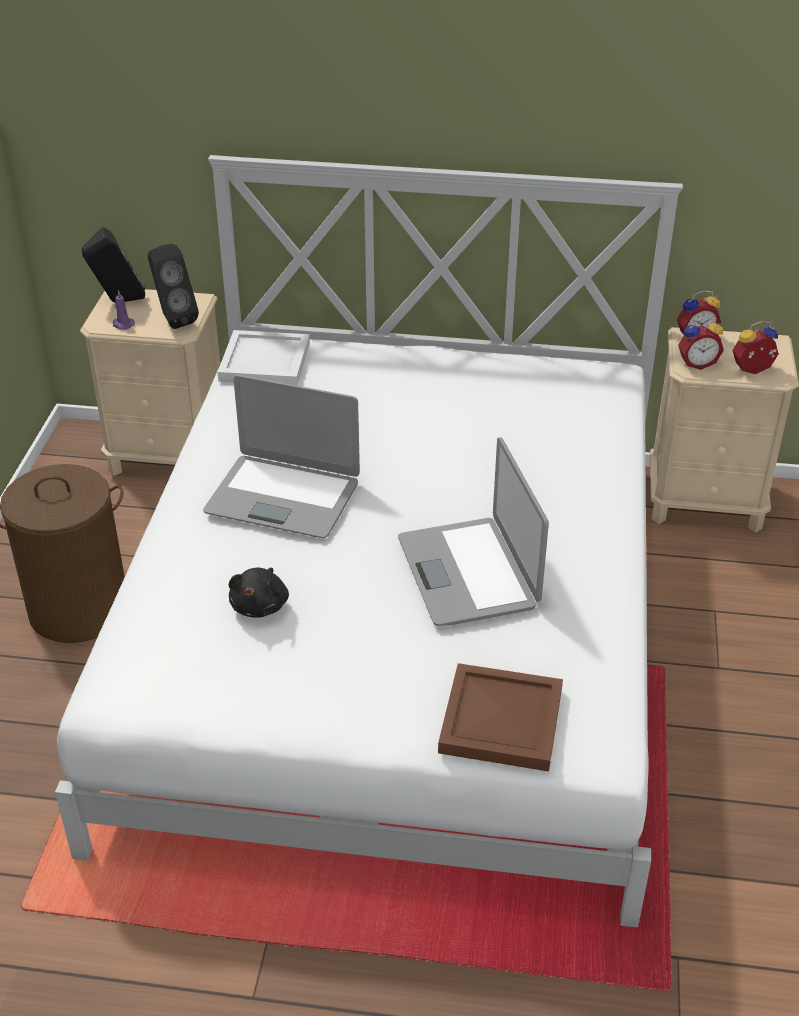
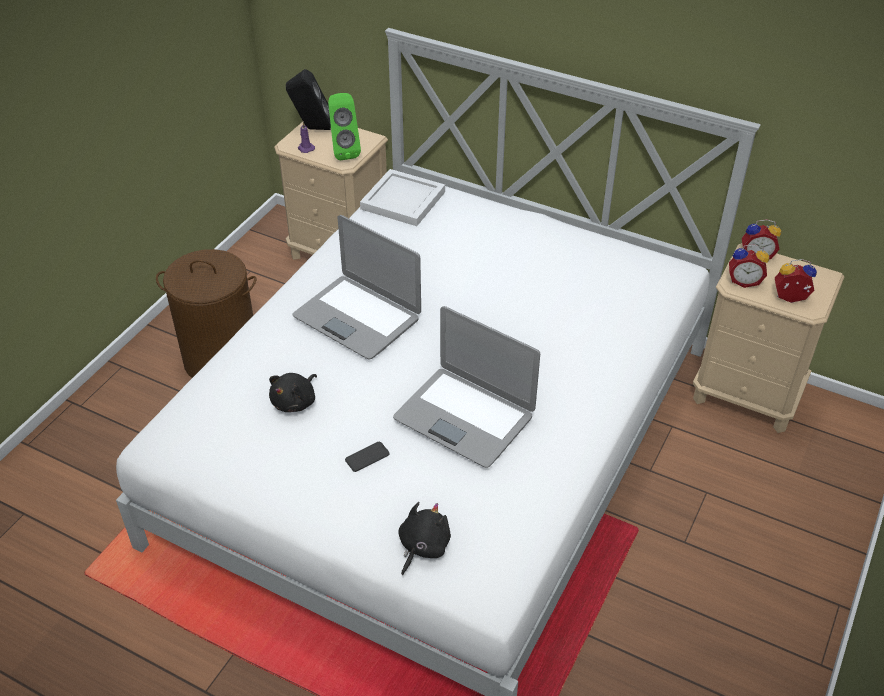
camera: 20 degrees right, 5 degrees up
(173, 319) = (344, 151): black speaker -> green speaker
(379, 644) = (367, 457): none -> phone
(469, 572) = (464, 417): laptop -> laptop turned 60 degrees counterclockwise
(499, 721) = (422, 547): brown tray -> black plush toy

